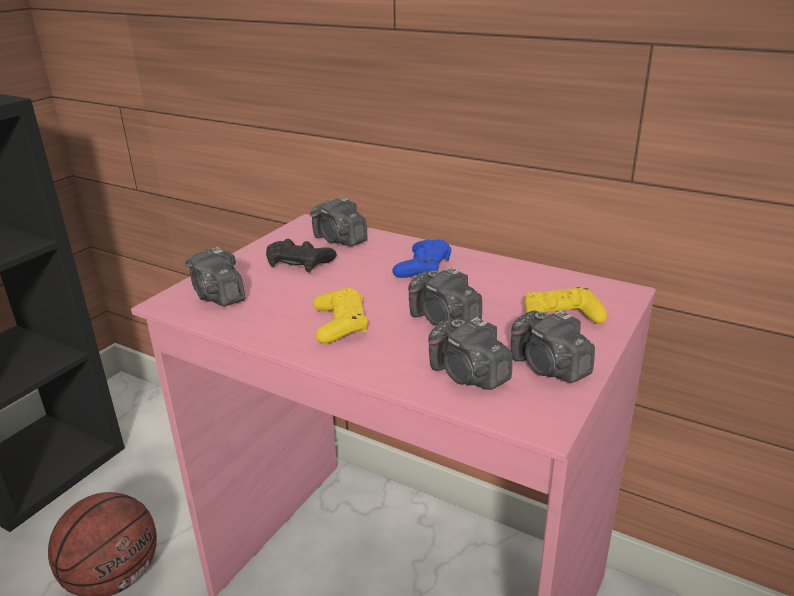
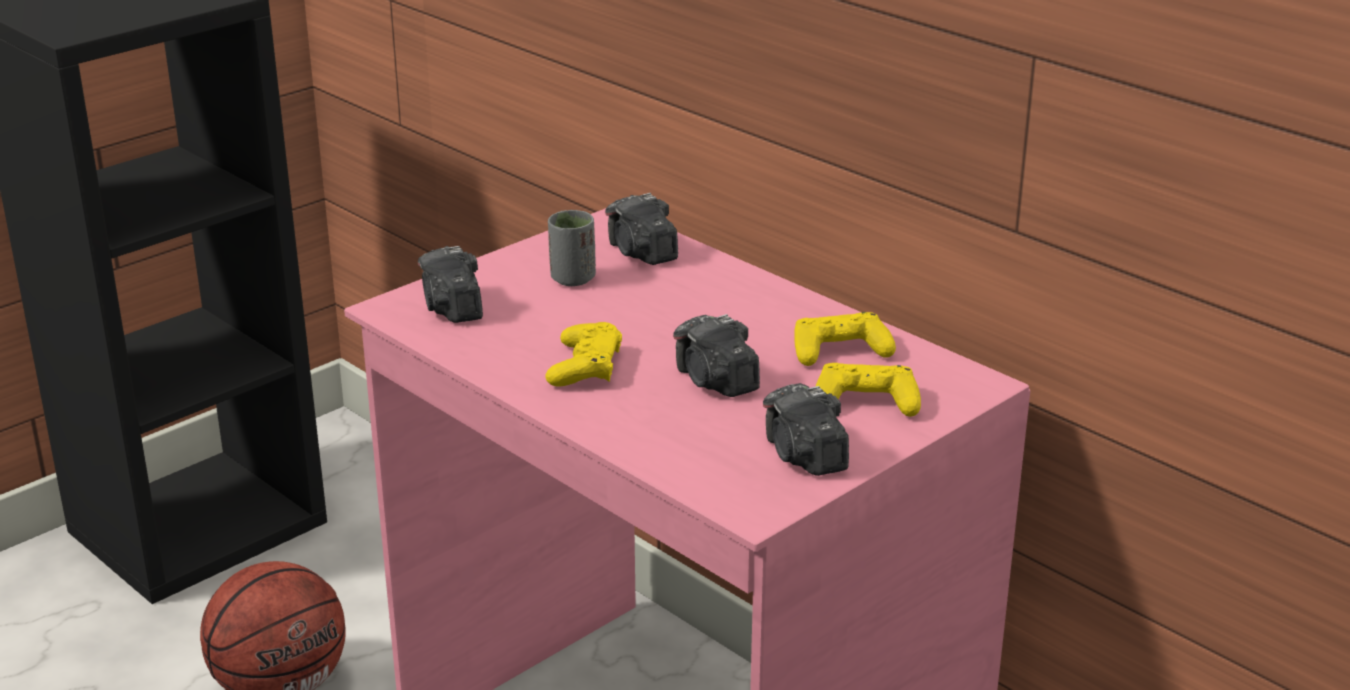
camera: 15 degrees right, 0 degrees up
(299, 263) = (572, 279): black game controller -> grey cup
(423, 267) = (733, 309): blue game controller -> none
(468, 375) = (702, 449): camera -> none
(515, 284) = (840, 350): none -> yellow game controller

